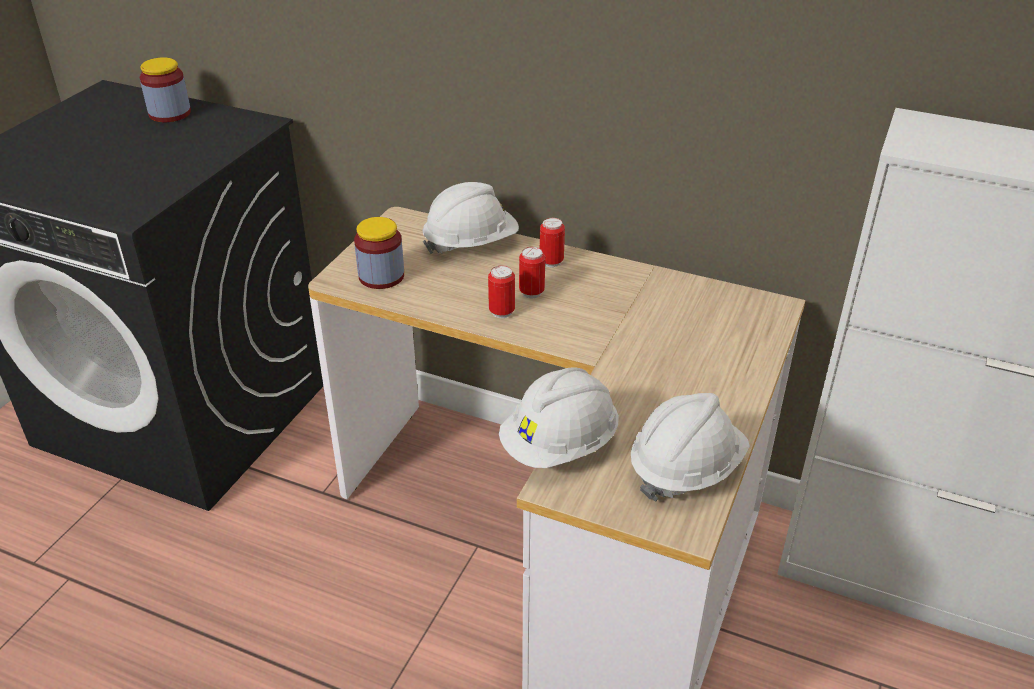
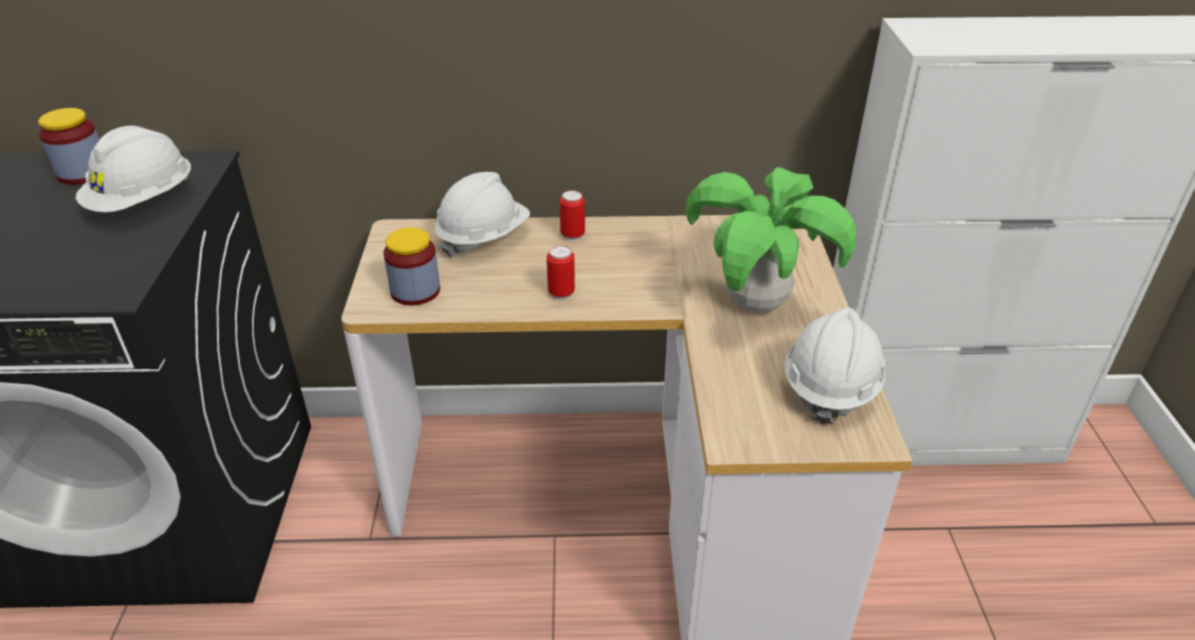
camera: 25 degrees left, 0 degrees up
(531, 292) = (575, 268): can -> none
(560, 446) = (709, 402): white hard hat -> white hard hat (144, 202)
(674, 372) = (755, 305): none -> potted plant

